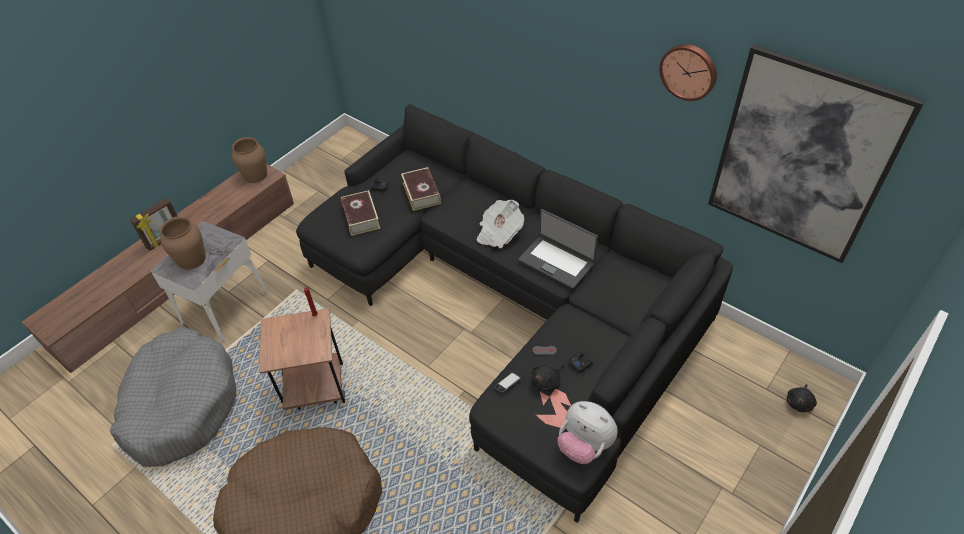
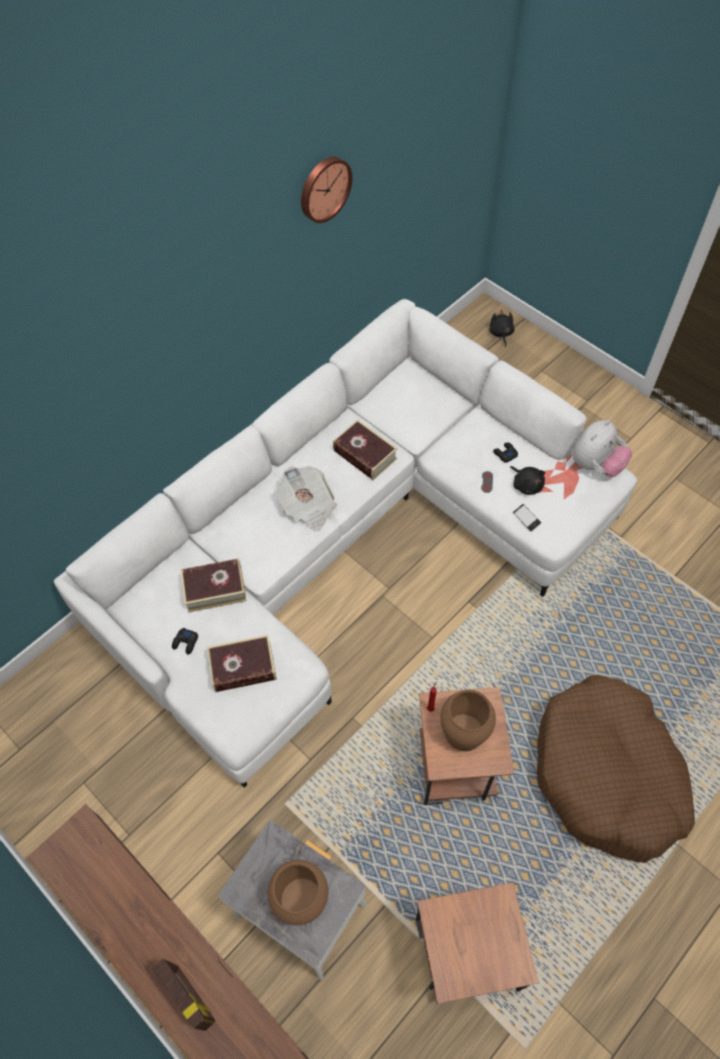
camera: 85 degrees left, 10 degrees up
(180, 404) = (465, 953): grey dog bed -> brown side table
(255, 175) = (73, 854): brown vase -> brown vase (464, 732)
(512, 300) = (347, 541): black sofa -> white sofa
(557, 261) = (365, 455): laptop -> book
(799, 403) = (500, 333): black plush toy -> black plush toy turned 135 degrees counterclockwise
(802, 157) = (418, 167): picture -> none

